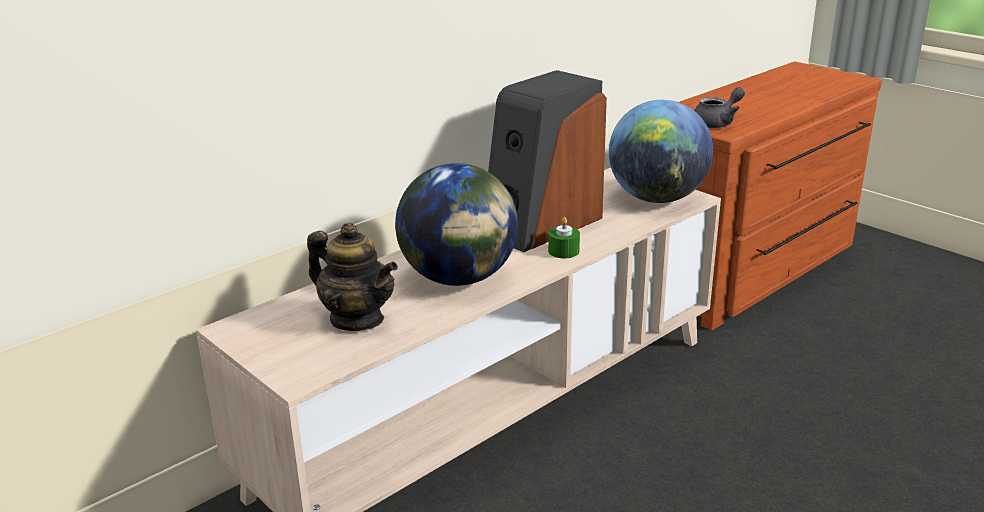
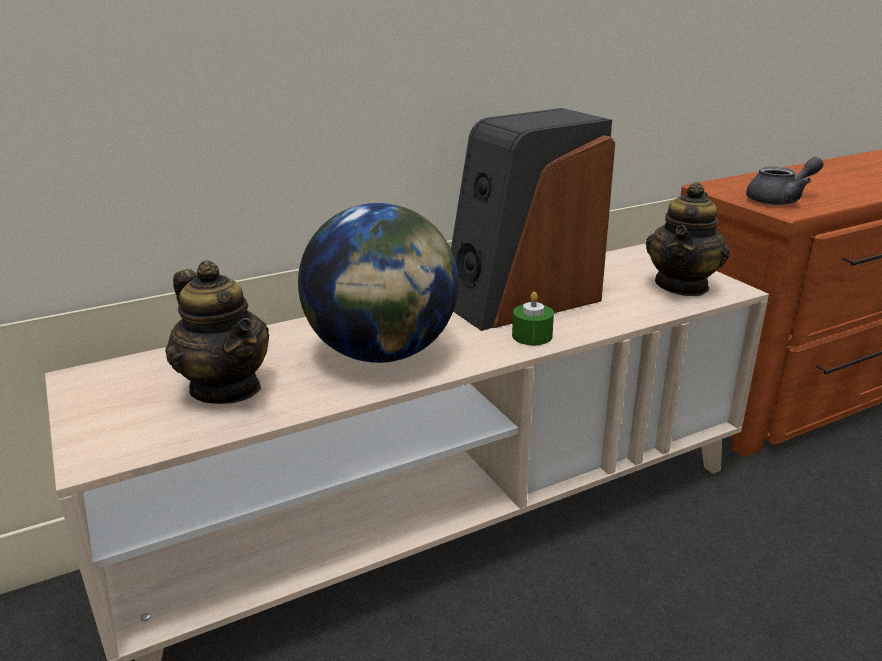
camera: 15 degrees right, 0 degrees up
(657, 199) = (682, 285): globe -> teapot

